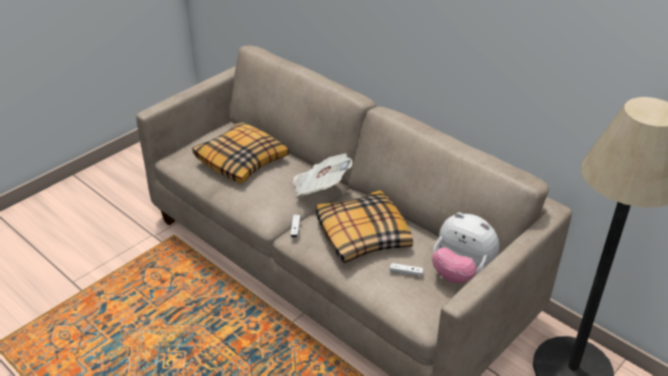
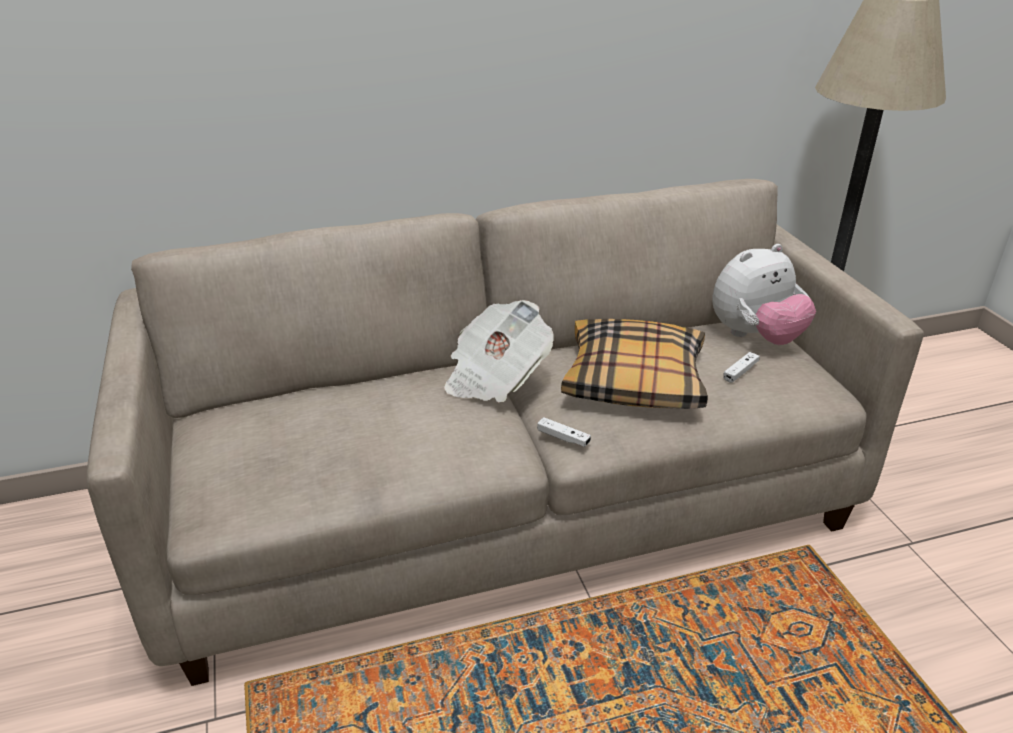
camera: 60 degrees left, 5 degrees down
(242, 160) = (331, 432): pillow -> none

